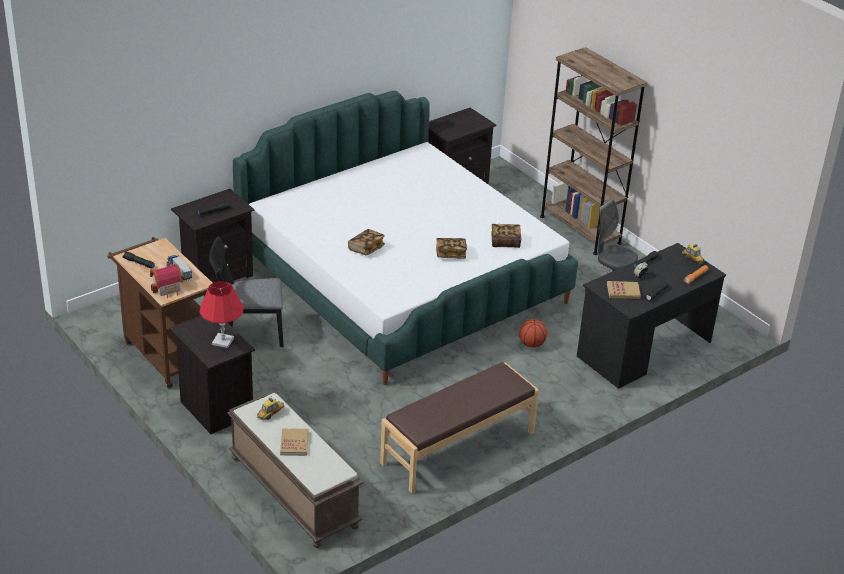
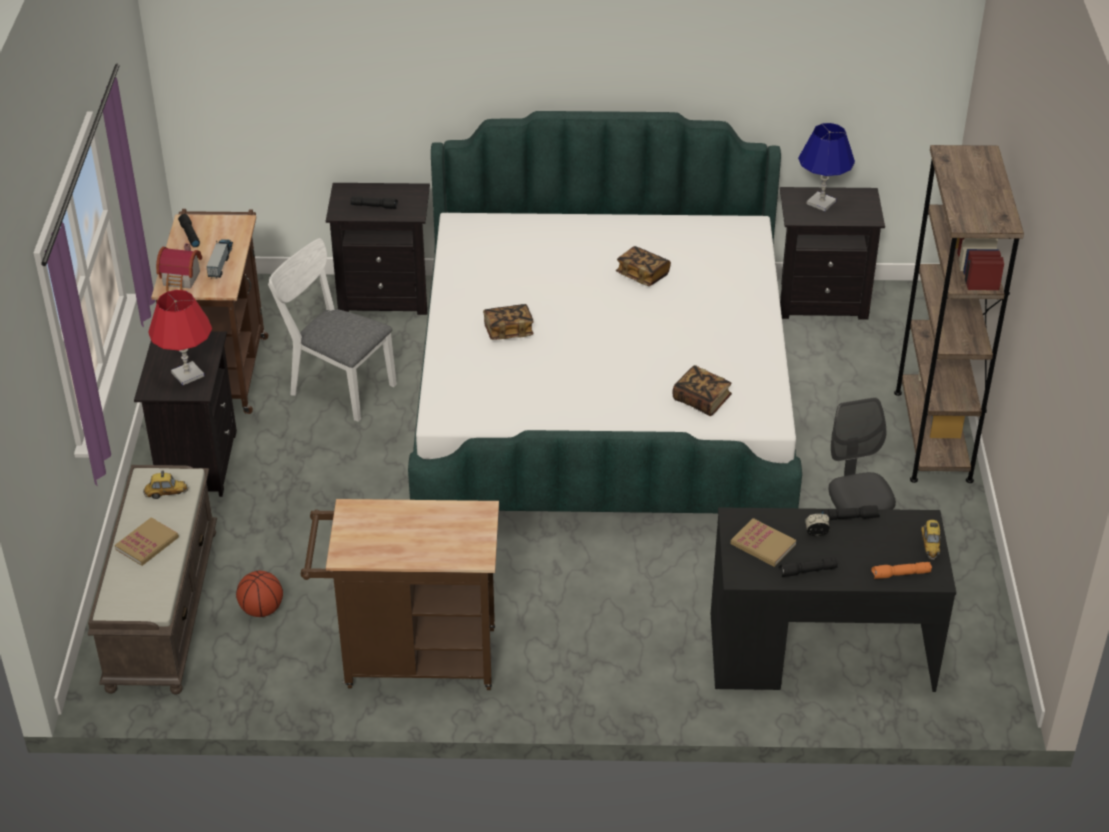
camera: 40 degrees right, 5 degrees up
(247, 334) = (336, 386): black chair -> white chair
(450, 254) = (607, 385): book -> book (642, 275)
(452, 124) = (821, 202): none -> blue table lamp
(458, 448) = (410, 659): brown bench -> brown cart
(531, 344) = (669, 567): basketball -> basketball (262, 609)

